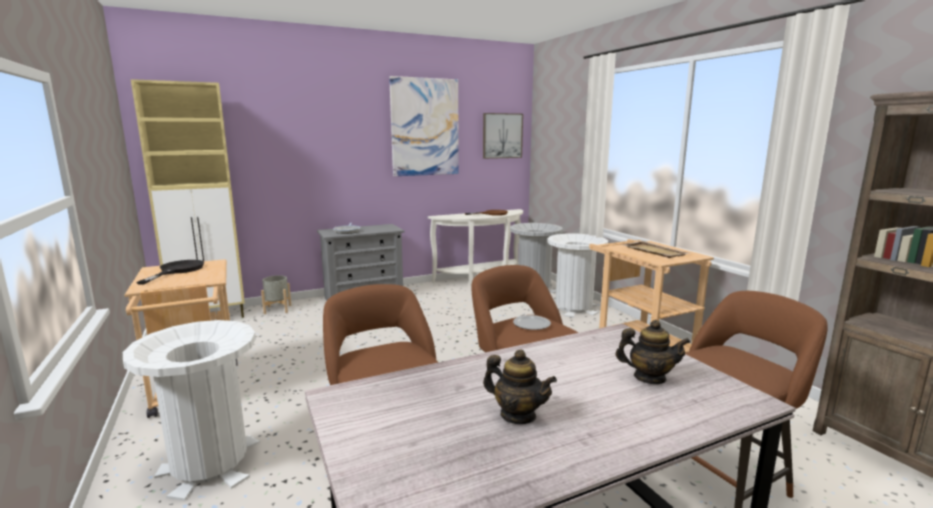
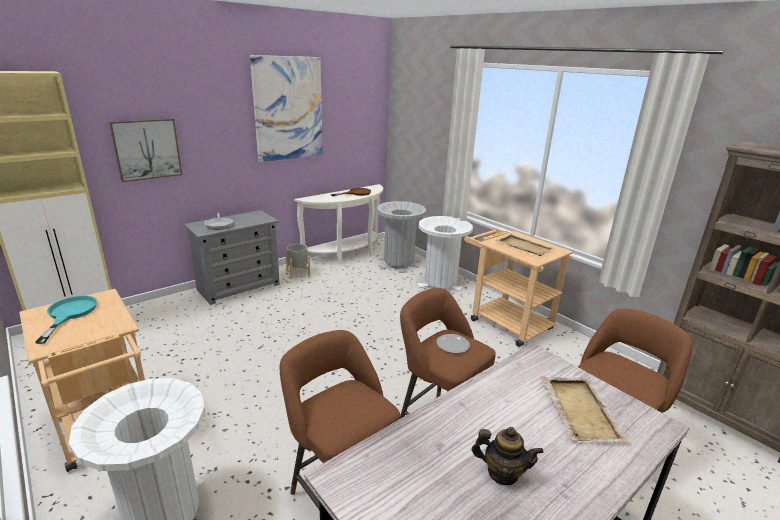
camera: 15 degrees left, 10 degrees up
(177, 271) = (69, 314): black frying pan -> turquoise frying pan
(277, 309) = (151, 310): grey planter -> grey planter (298, 273)
(502, 135) = (362, 113): picture -> picture (147, 149)
(649, 378) = (580, 409): teapot -> beige tray

